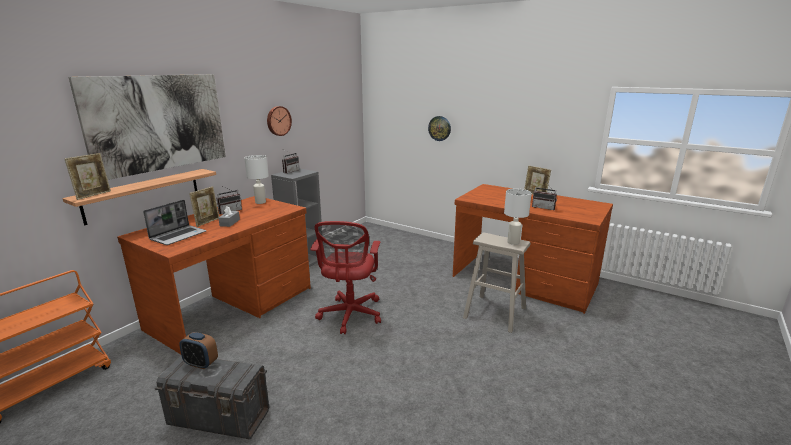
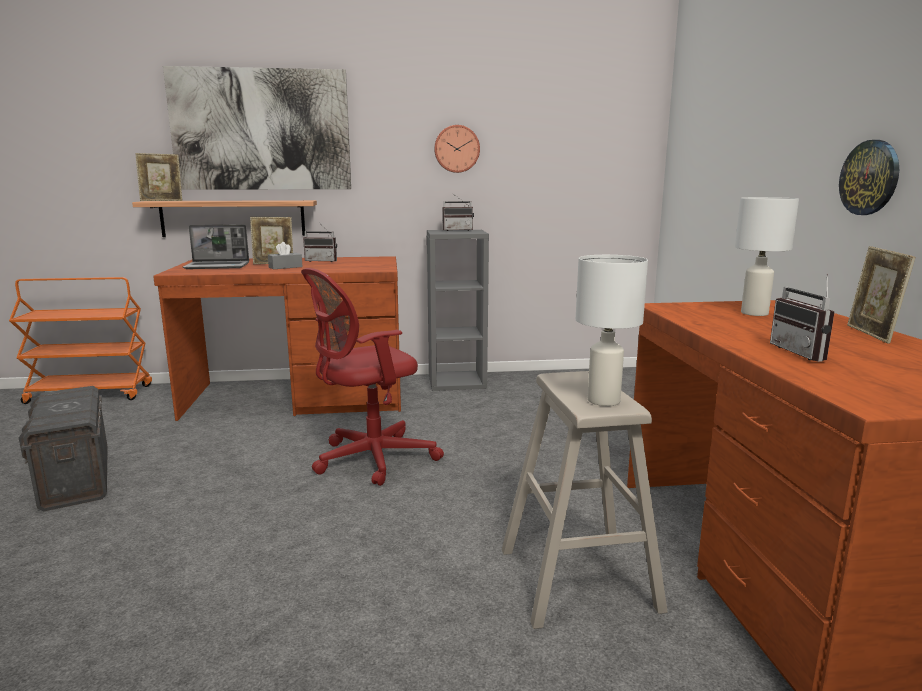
camera: 50 degrees right, 5 degrees down
(201, 363) = (76, 398): alarm clock -> none
(260, 202) = (375, 260): white table lamp -> white table lamp (755, 313)
(439, 128) = (756, 172): wall clock -> wall clock (869, 178)

